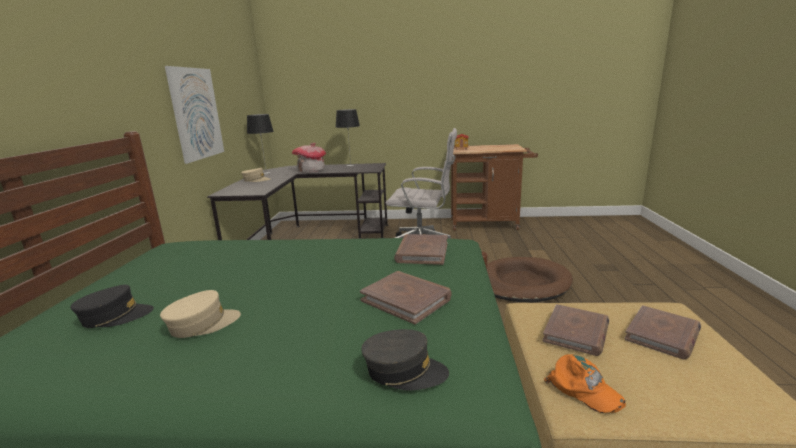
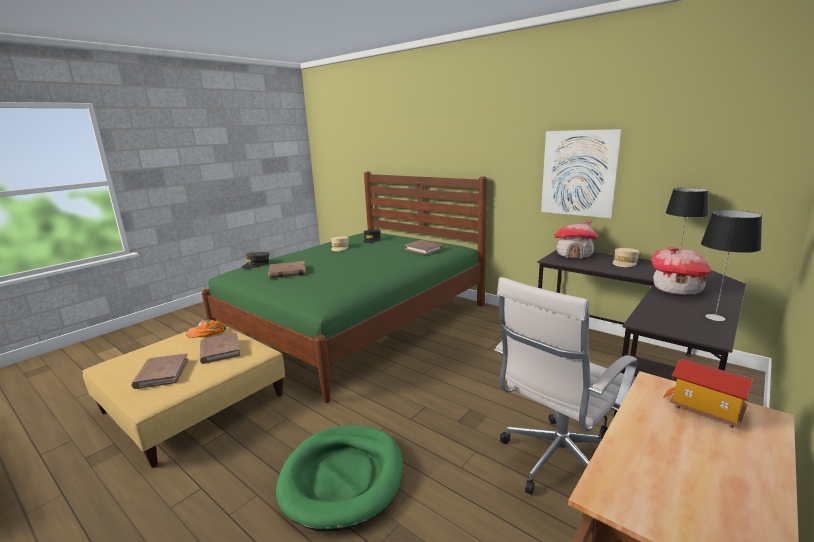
camera: 125 degrees right, 0 degrees up
(235, 190) = (574, 254): none -> toy house
(422, 252) = (322, 286): brown book -> brown book (423, 249)
(522, 283) = (343, 478): brown dog bed -> green dog bed

